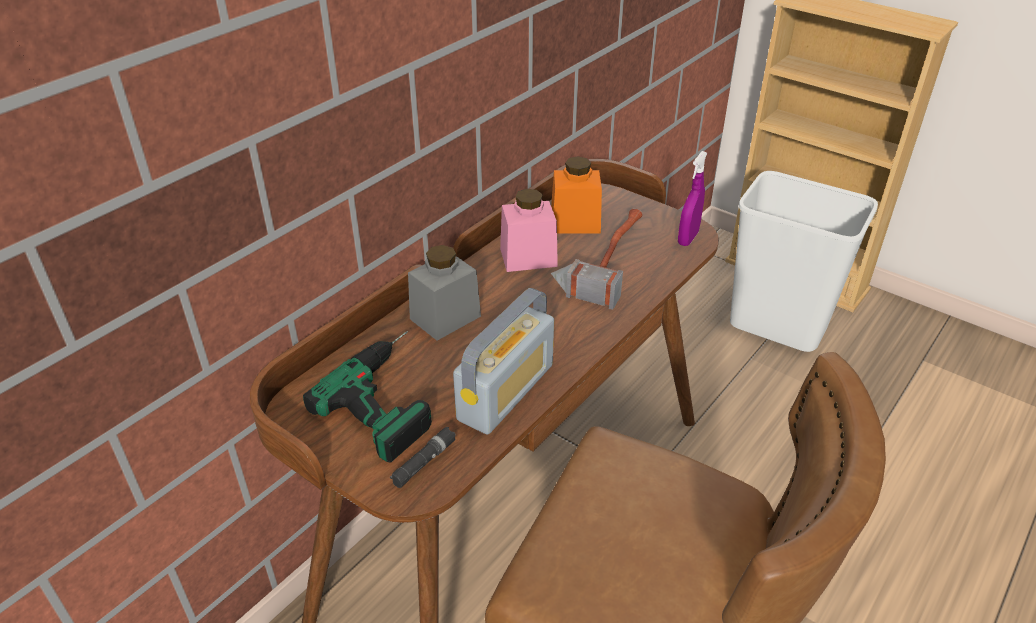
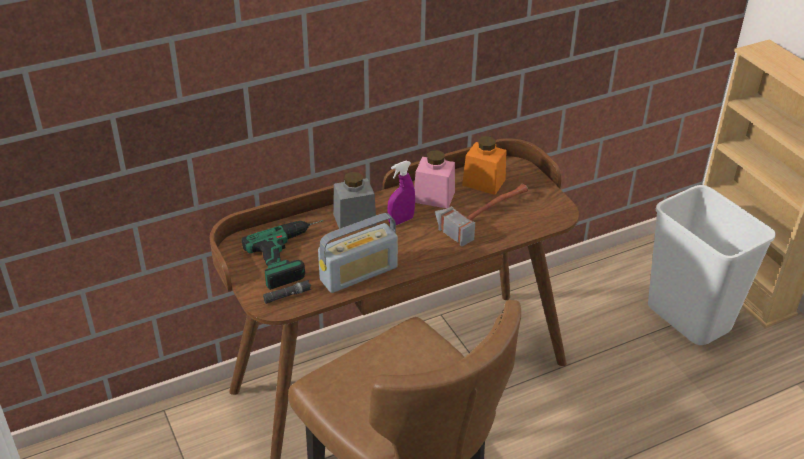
camera: 25 degrees right, 0 degrees up
(688, 238) = (553, 216): purple spray bottle -> purple spray bottle (401, 221)

